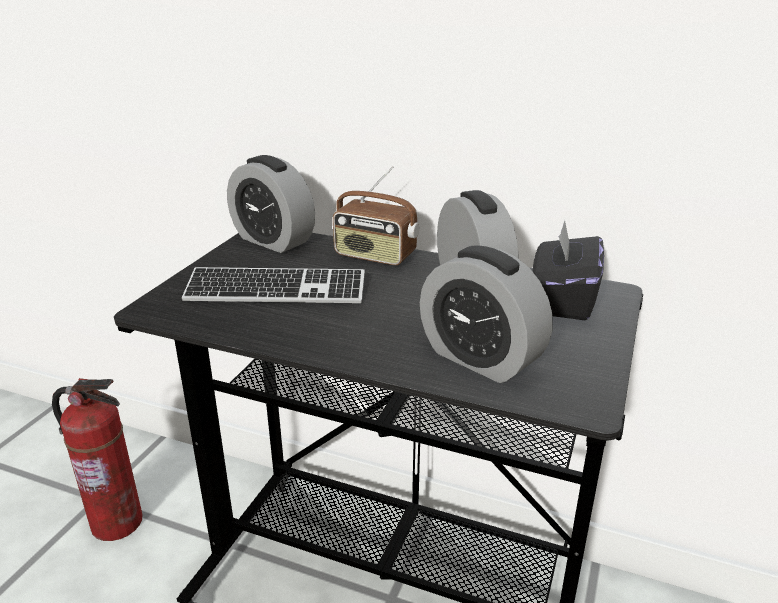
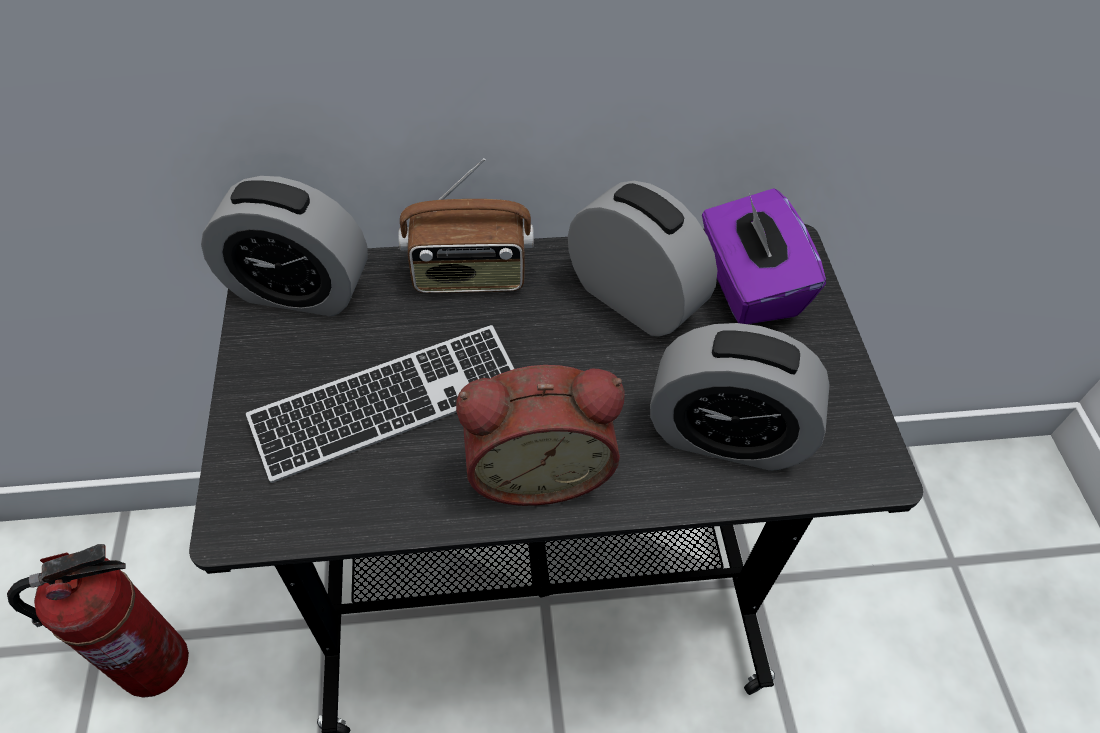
camera: 30 degrees left, 25 degrees up
(337, 336) = (537, 467): none -> alarm clock
(562, 300) = (748, 285): black tissue box -> purple tissue box

